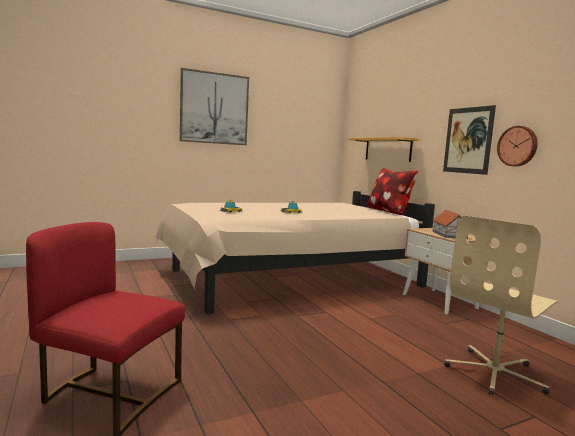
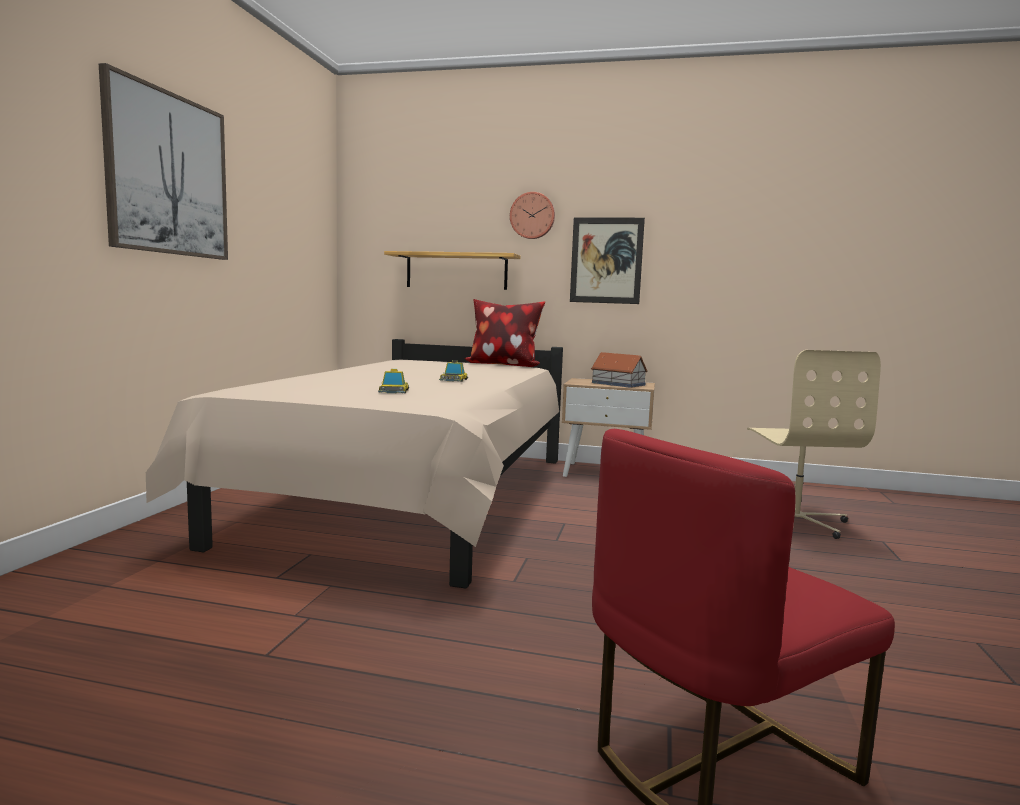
camera: 50 degrees left, 0 degrees up
(518, 146) = (678, 269): wall clock -> wall clock (532, 216)

